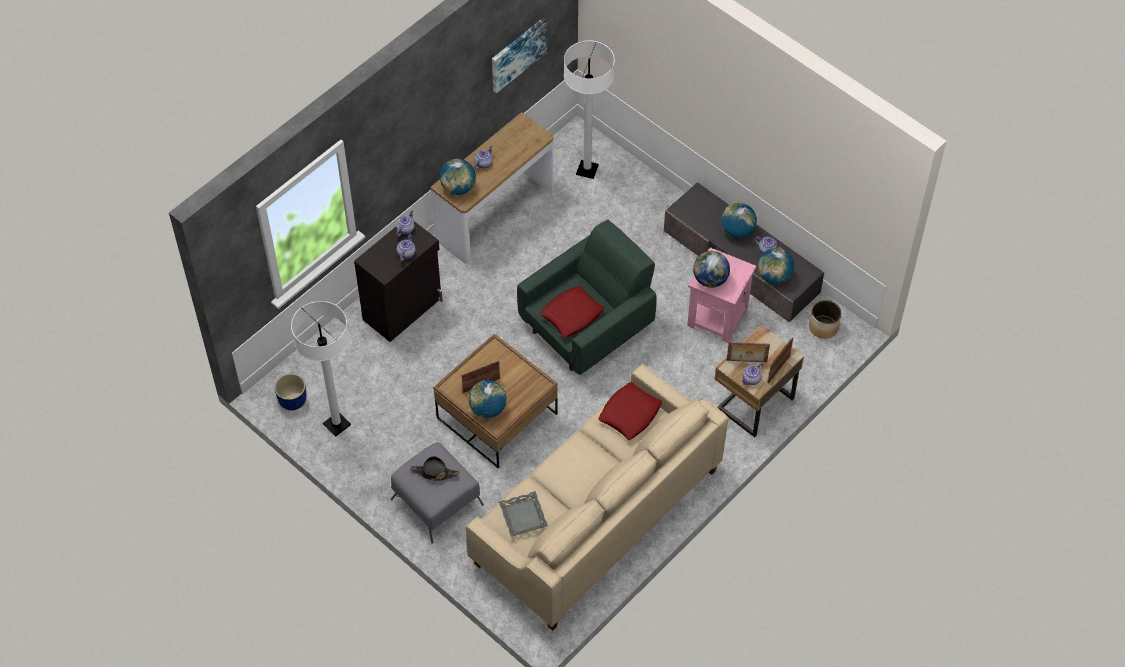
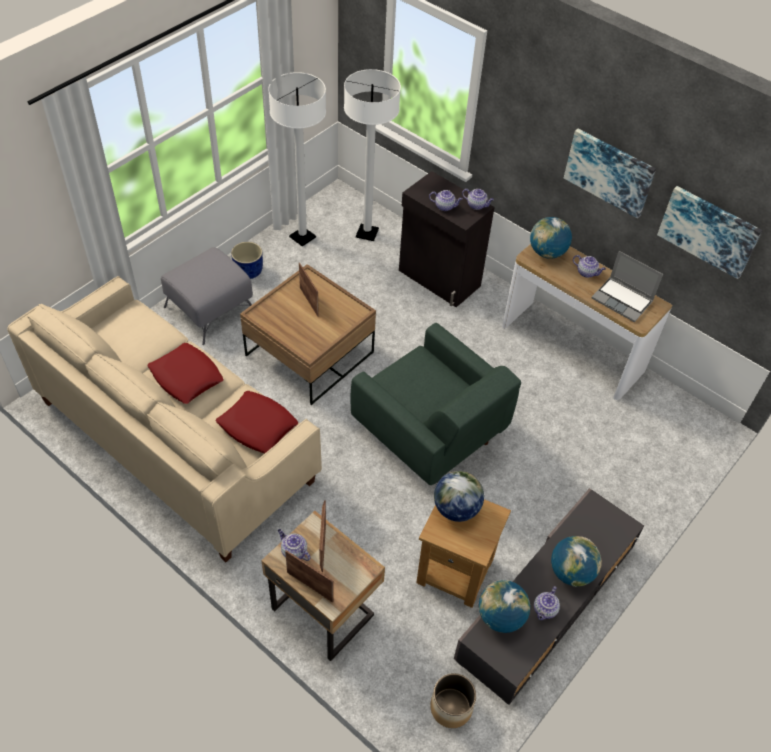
camera: 85 degrees right, 5 degrees down
(293, 400) = (329, 208): blue planter -> blue planter (248, 271)
(434, 473) = (208, 273): black hat -> none
(451, 103) = (609, 172): none -> picture
(488, 409) = (278, 307): globe -> none
(516, 143) = (623, 300): none -> laptop
(523, 516) = (132, 330): grey tray -> none
(572, 315) = (410, 383): red pillow -> red pillow (186, 377)
(587, 170) = (656, 432): white floor lamp -> white floor lamp (367, 233)
(717, 317) = (456, 571): pink side table -> brown side table

